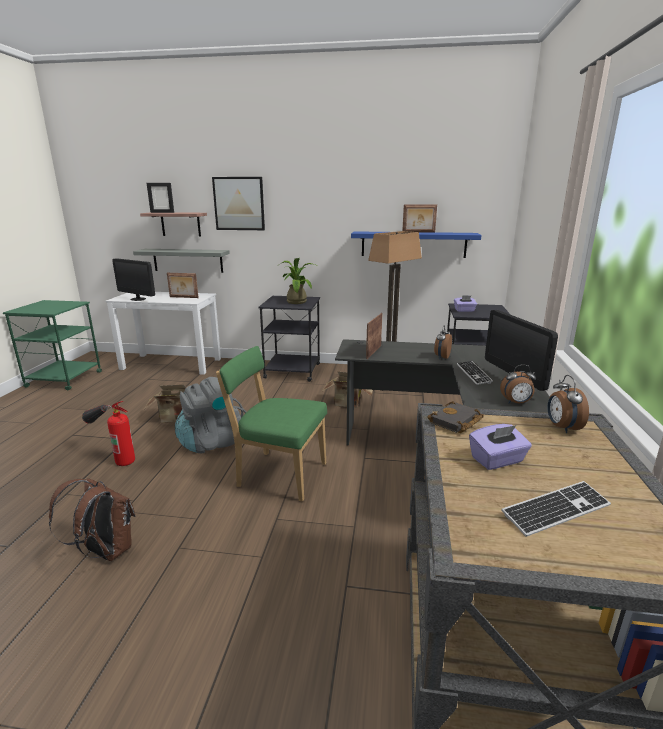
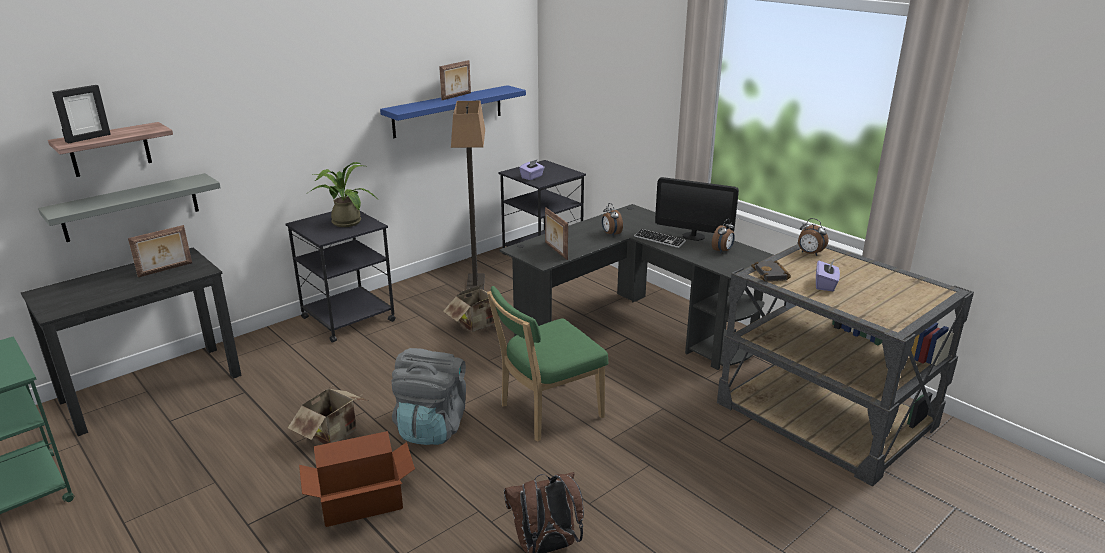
camera: 50 degrees left, 5 degrees up
(114, 456) = (362, 502): fire extinguisher -> cardboard box
(138, 299) = (95, 299): monitor -> none
(171, 364) = (152, 387): white desk -> black desk
(239, 203) = (213, 98): picture -> none
(556, 510) = (881, 294): keyboard -> none

